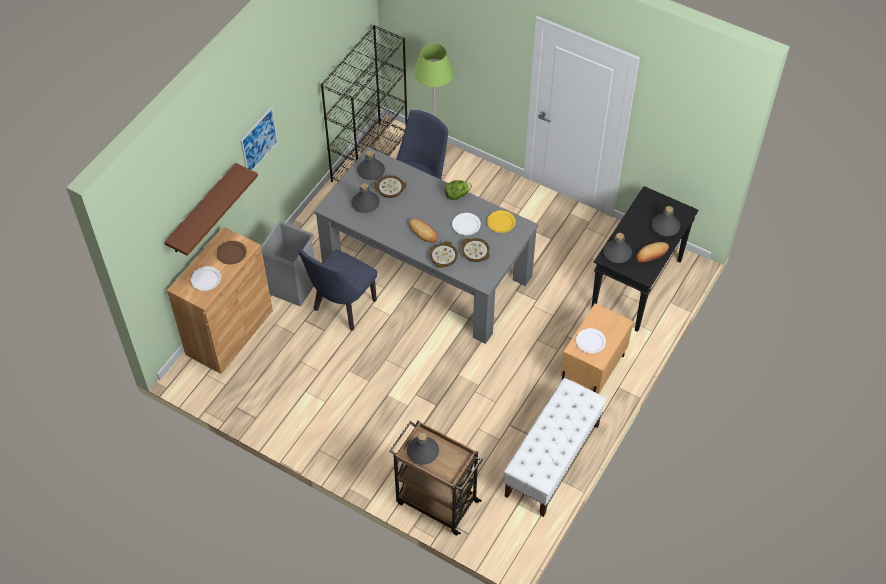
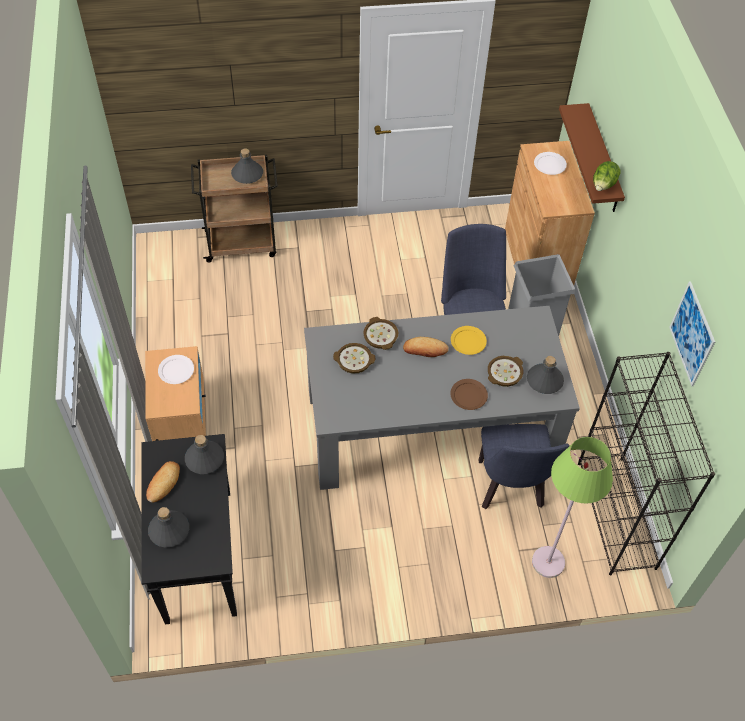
camera: 140 degrees right, 0 degrees up
(231, 253) = (557, 195): brown plate -> brown plate (469, 395)
(259, 141) = (636, 237): picture -> picture (692, 334)
(365, 203) = (511, 343): grey bottle -> none
(457, 195) = (431, 412): lettuce -> lettuce (603, 186)
(466, 225) = (390, 384): white plate -> none
(501, 222) = (357, 410): yellow plate -> yellow plate (468, 341)
(552, 460) = (167, 327): white bench -> none

